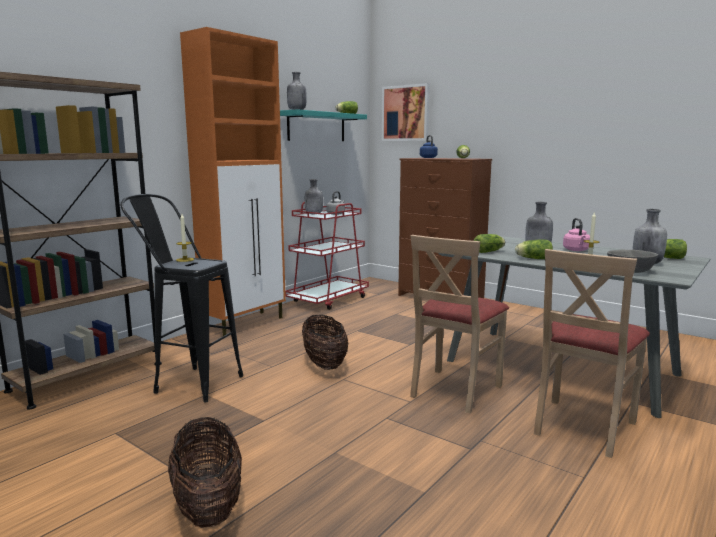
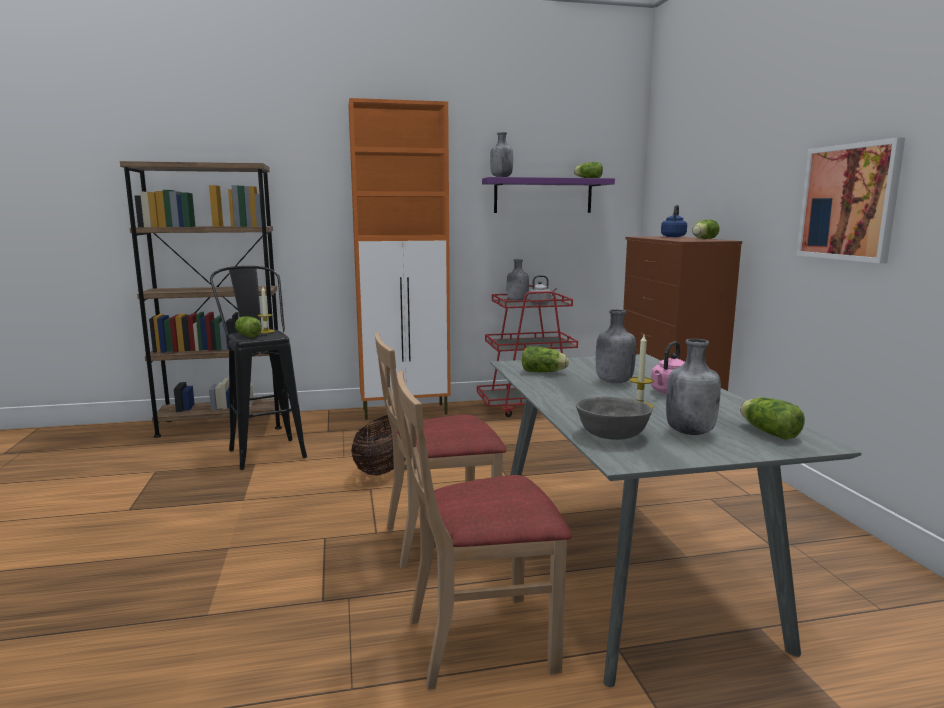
camera: 40 degrees right, 0 degrees up
(208, 505) = (90, 545): basket -> none
(316, 127) = (543, 196): turquoise shelf -> purple shelf
(405, 113) = (673, 174): picture -> picture (848, 202)
(532, 258) = (556, 390): lettuce -> lettuce (247, 335)

